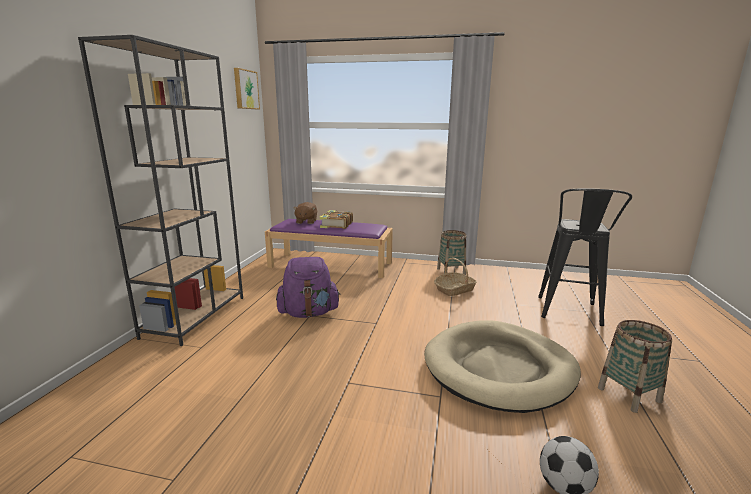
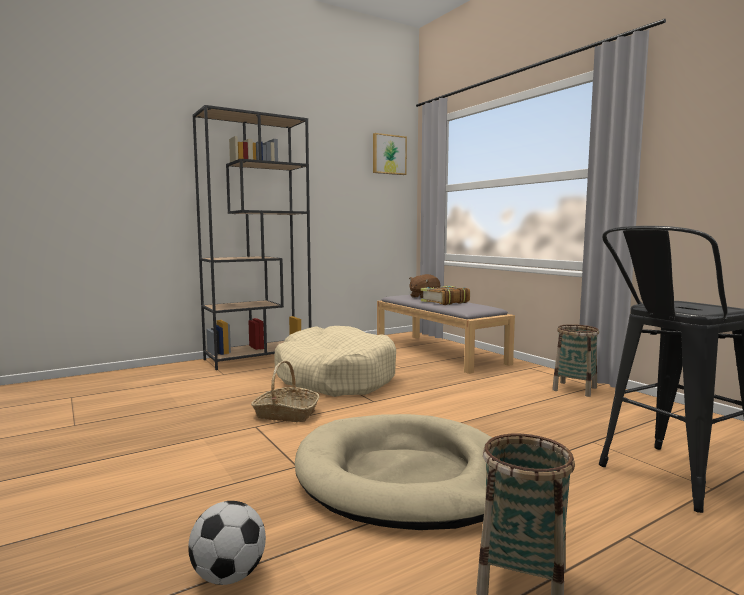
camera: 45 degrees right, 10 degrees down
(309, 313) = (335, 378): purple backpack -> beige dog bed
(331, 265) = (439, 352): purple bench -> grey bench
(454, 290) = (534, 404): basket -> basket (286, 414)

